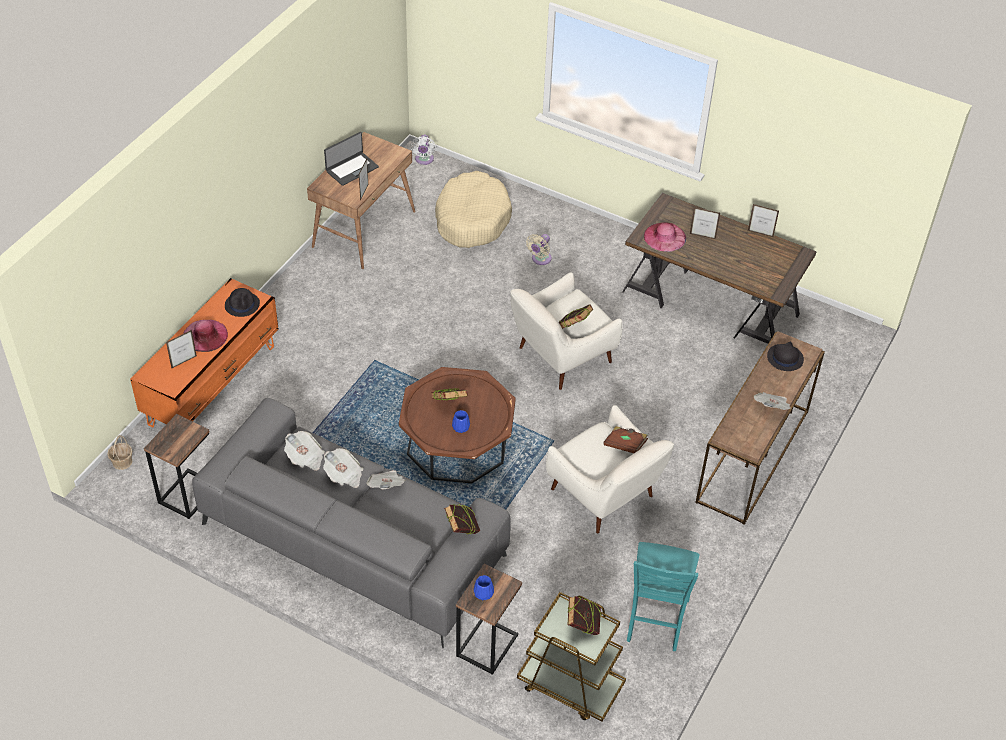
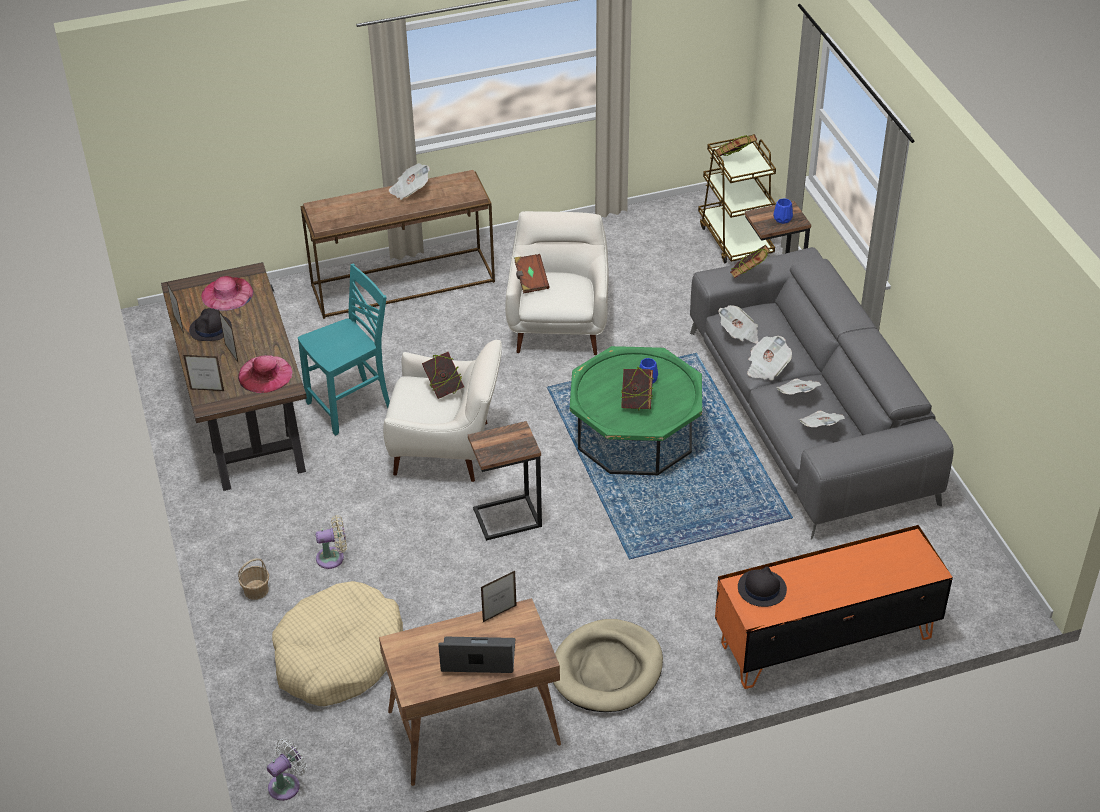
camera: 135 degrees left, 5 degrees down
(122, 462) = (985, 613): basket -> basket (256, 590)
(184, 362) = (879, 560): picture frame -> picture frame (207, 390)
(187, 494) = (936, 541): side table -> side table (508, 518)
(205, 335) = (832, 577): pink hat -> pink hat (227, 294)
(324, 295) = (607, 669): none -> beige dog bed
(432, 500) = (739, 334): none -> newspaper
(457, 443) = (635, 435): brown coffee table -> green coffee table
(655, 621) = (627, 237): turquoise chair -> turquoise chair (351, 406)
(784, 358) = (343, 213): black hat -> black hat (210, 329)

